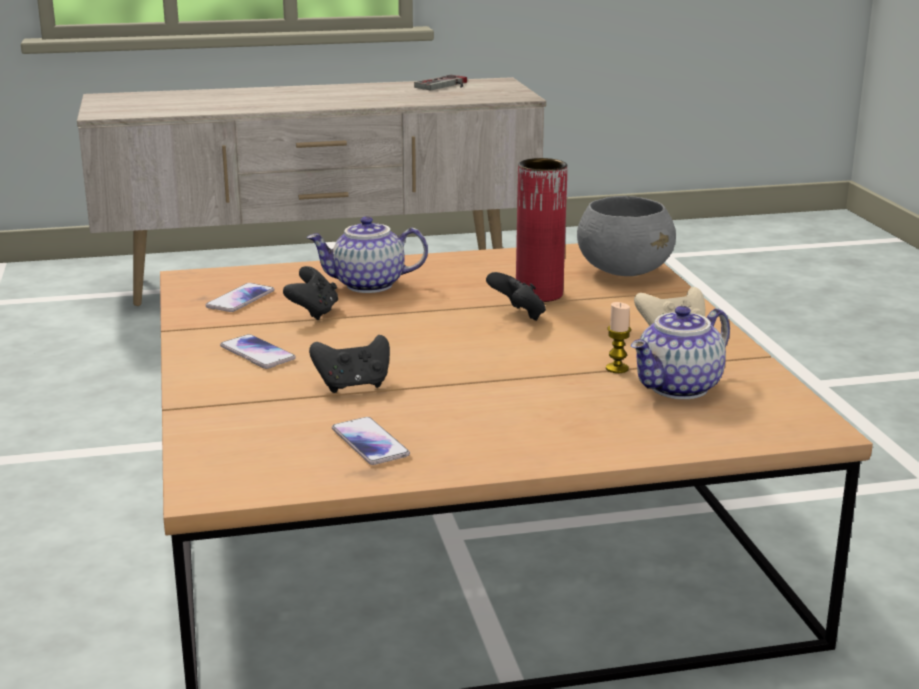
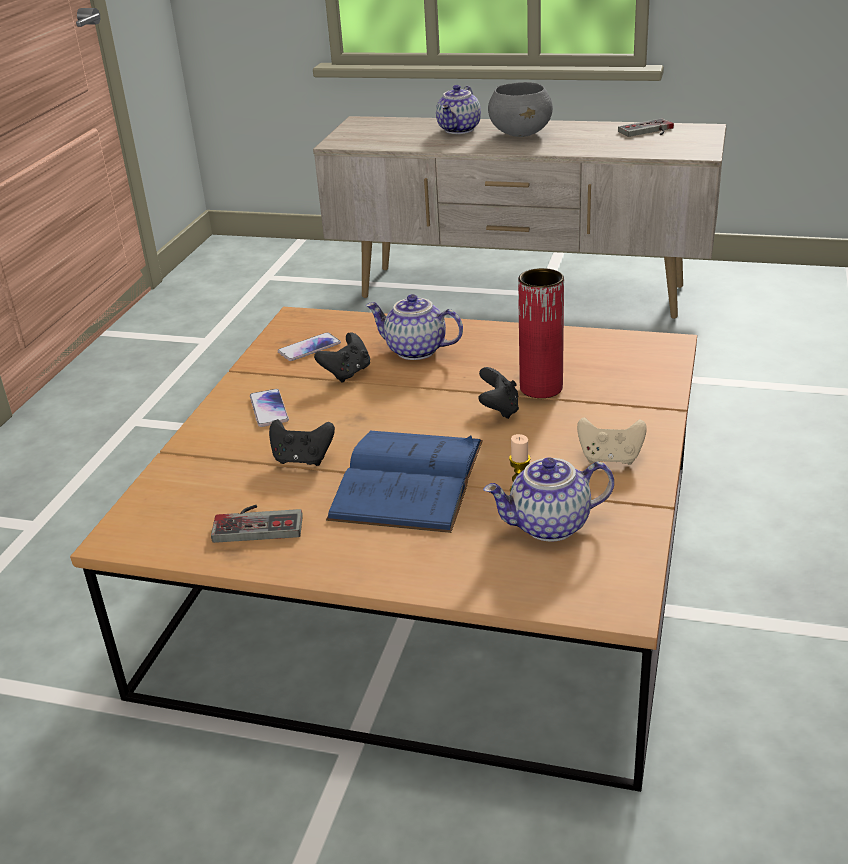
camera: 30 degrees right, 10 degrees up
(238, 96) = (460, 130): none -> teapot
(370, 443) = (259, 522): phone -> game controller
(492, 380) = (408, 479): none -> blue book
(624, 271) = (643, 374): grey bowl -> grey bowl (521, 134)

